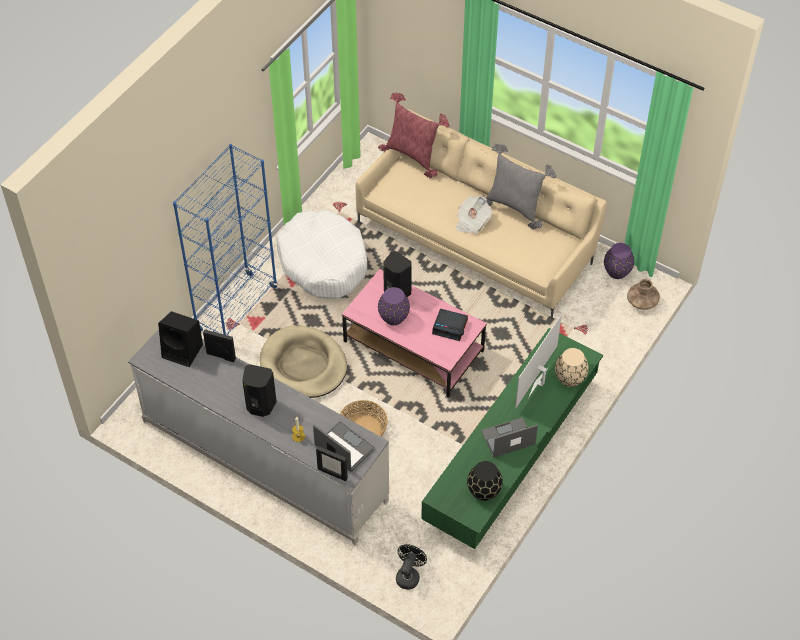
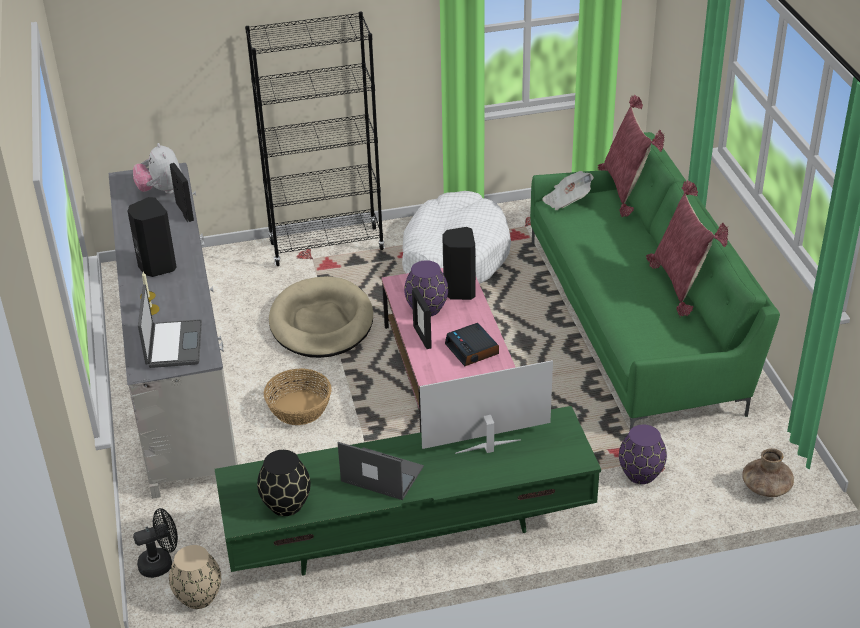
camera: 45 degrees right, 15 degrees down
(183, 351) = (161, 190): black speaker -> plush toy
(237, 308) = (327, 246): blue bookcase -> black bookcase
(332, 473) = (132, 358): picture frame -> picture frame (423, 337)
(471, 222) = (617, 274): newspaper -> newspaper (567, 201)
(476, 239) = (637, 321): beige sofa -> green sofa
(515, 210) = (682, 289): grey pillow -> red pillow
(570, 378) = (529, 466): beige vase -> beige vase (199, 597)
(616, 272) = (769, 441): purple vase -> purple vase (640, 474)

